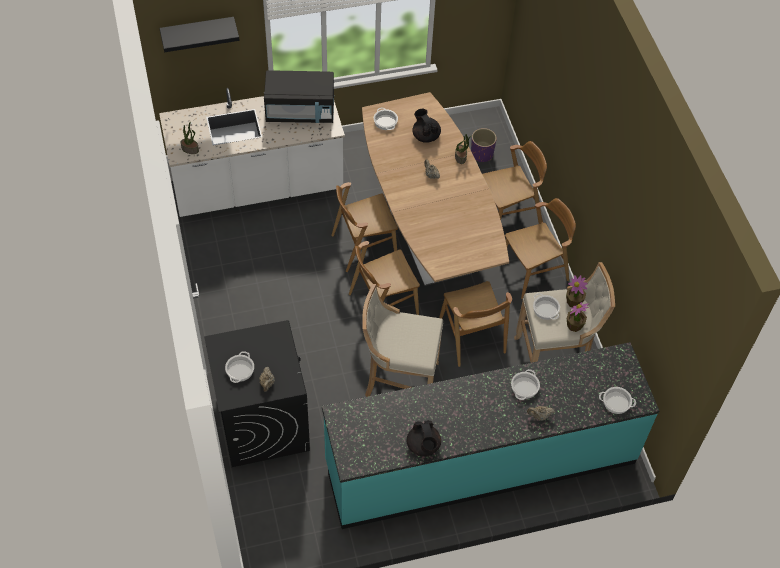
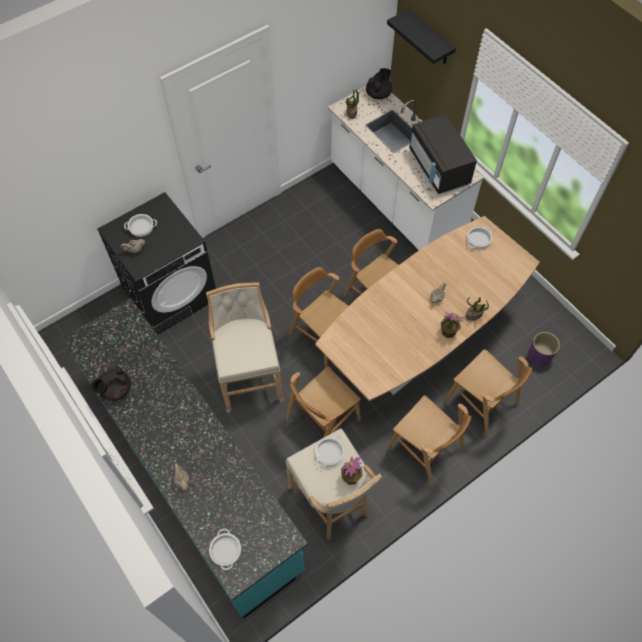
camera: 70 degrees right, 5 degrees up
(425, 136) = (482, 277): black teapot -> black teapot (378, 94)
(524, 387) = (211, 455): cooking pot -> none
(574, 325) = (321, 486): potted plant -> potted plant (448, 332)

